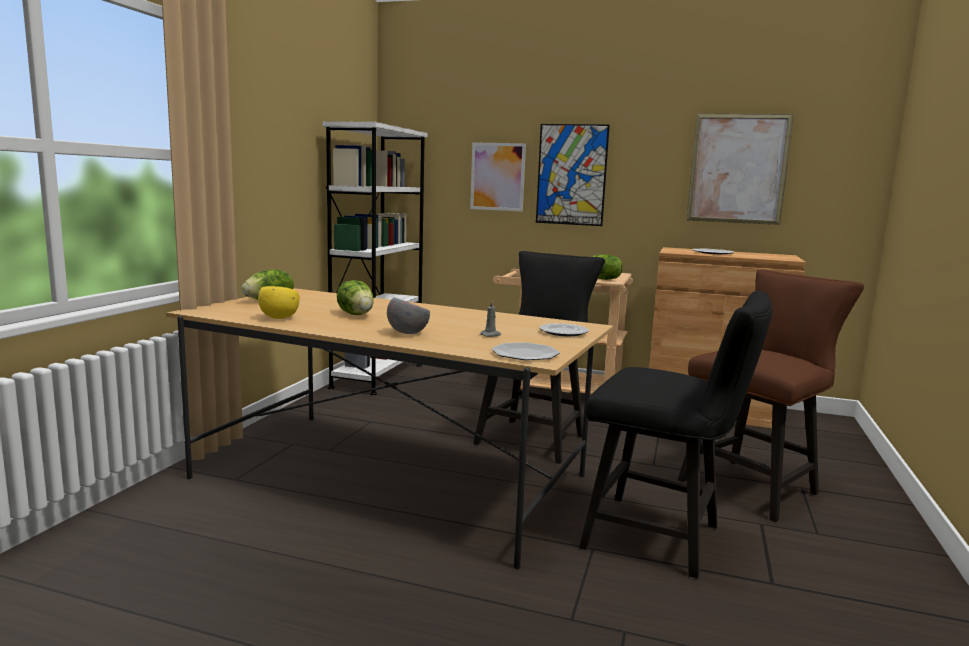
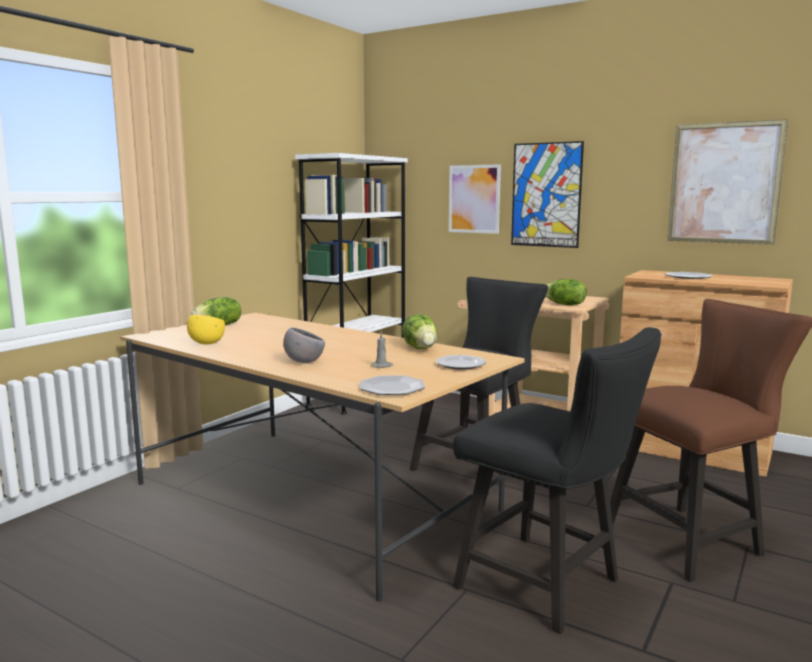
camera: 15 degrees right, 0 degrees up
(357, 314) = (280, 341): lettuce -> lettuce (421, 348)

